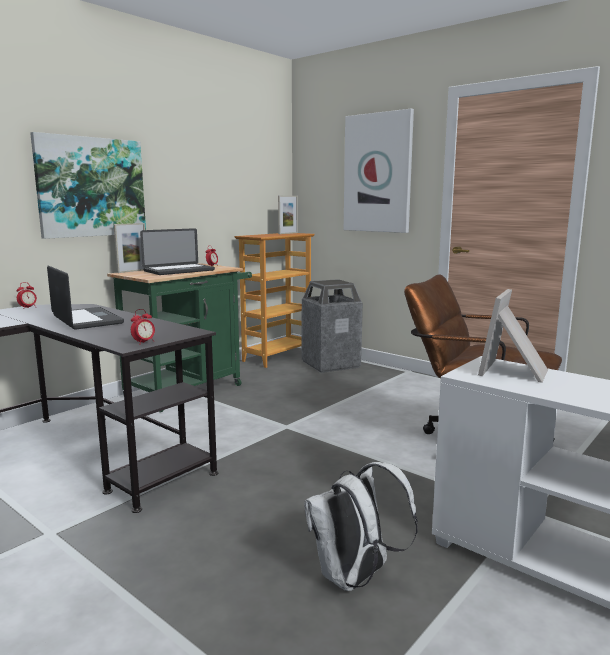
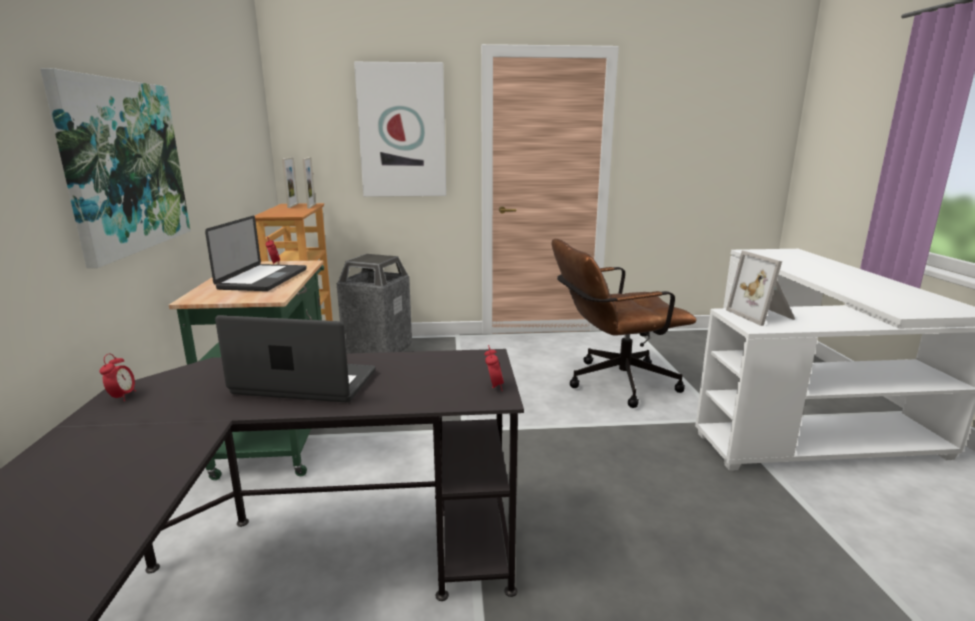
camera: 45 degrees left, 5 degrees up
(132, 271) = (195, 292): picture frame -> picture frame (311, 206)
(355, 578) = (745, 526): white backpack -> none

